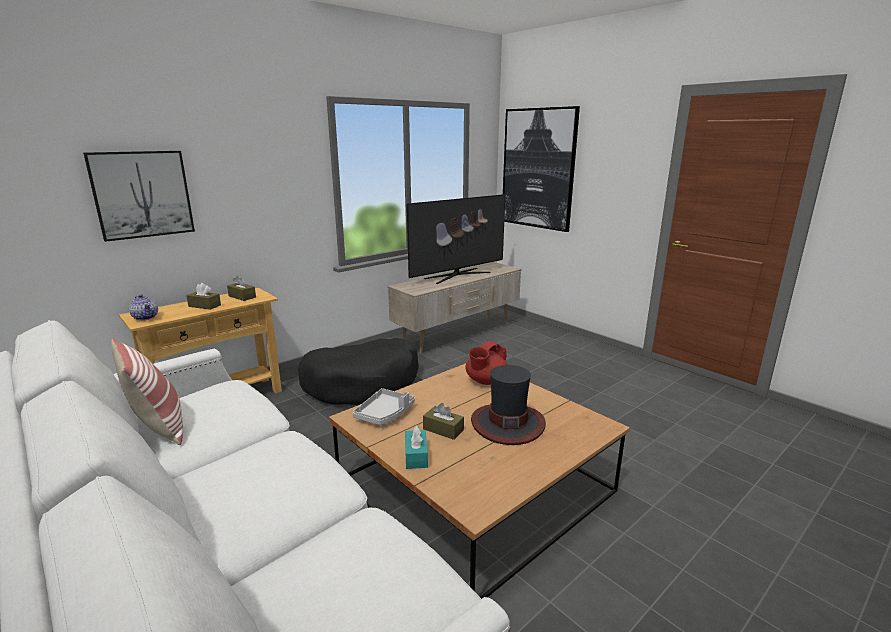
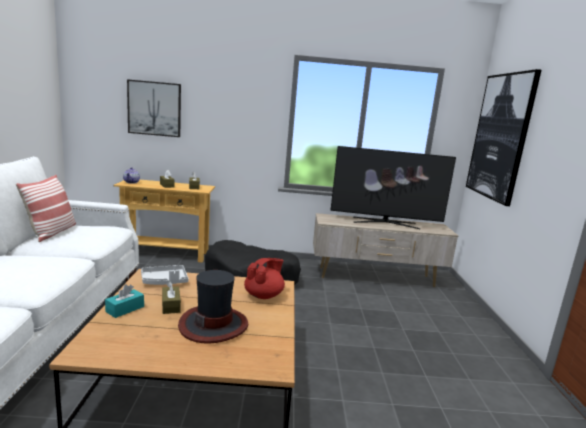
camera: 40 degrees right, 5 degrees down
(486, 381) = (264, 295): red teapot -> red teapot turned 135 degrees clockwise

